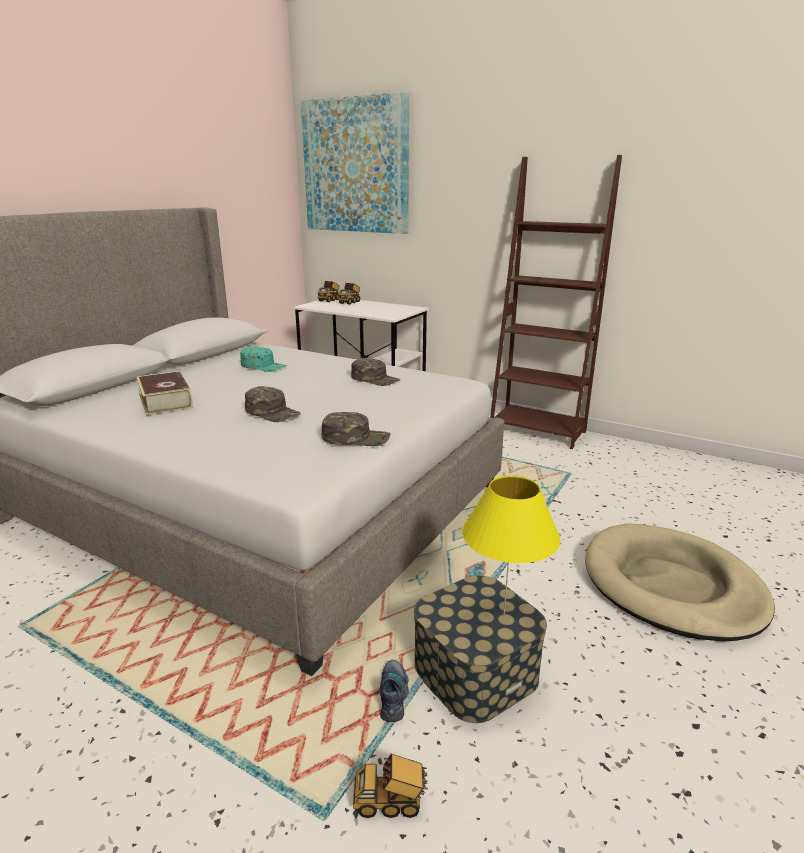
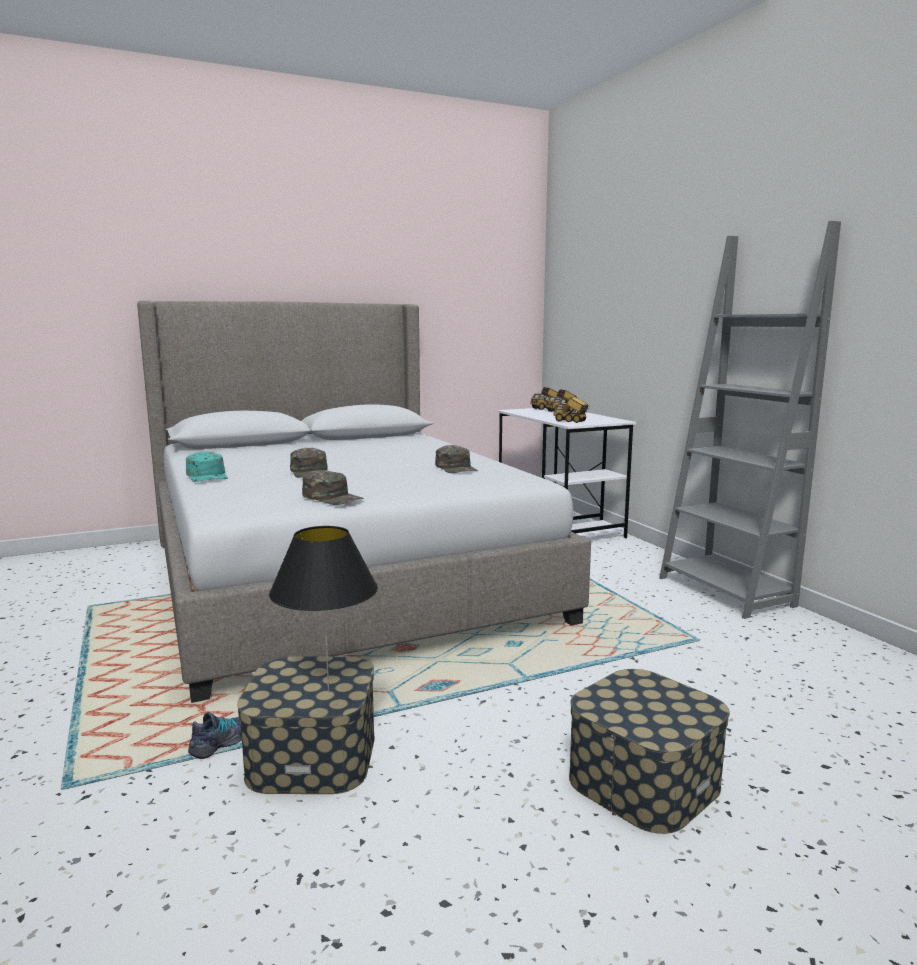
camera: 35 degrees right, 10 degrees down
(165, 401) = (263, 456): book -> none
(263, 366) = (386, 448): turquoise cap -> turquoise cap (208, 476)
(355, 166) = (587, 264): picture -> none
(390, 802) = (113, 804): toy truck -> toy truck (571, 421)
(504, 615) = (329, 691): yellow table lamp -> black table lamp
(537, 431) = (725, 591): brown bookcase -> grey bookcase
(671, 586) = (644, 781): beige dog bed -> storage box

